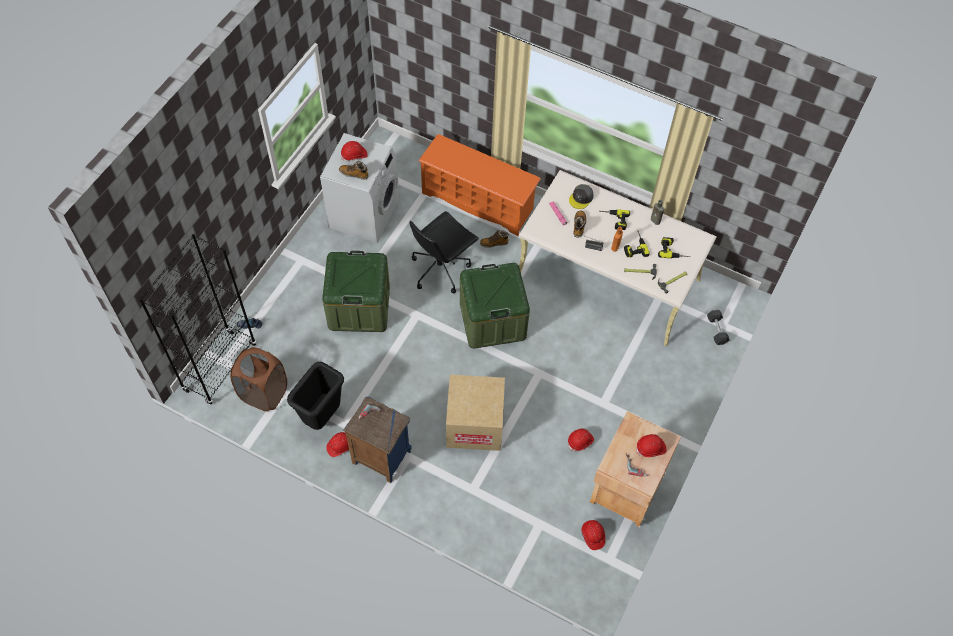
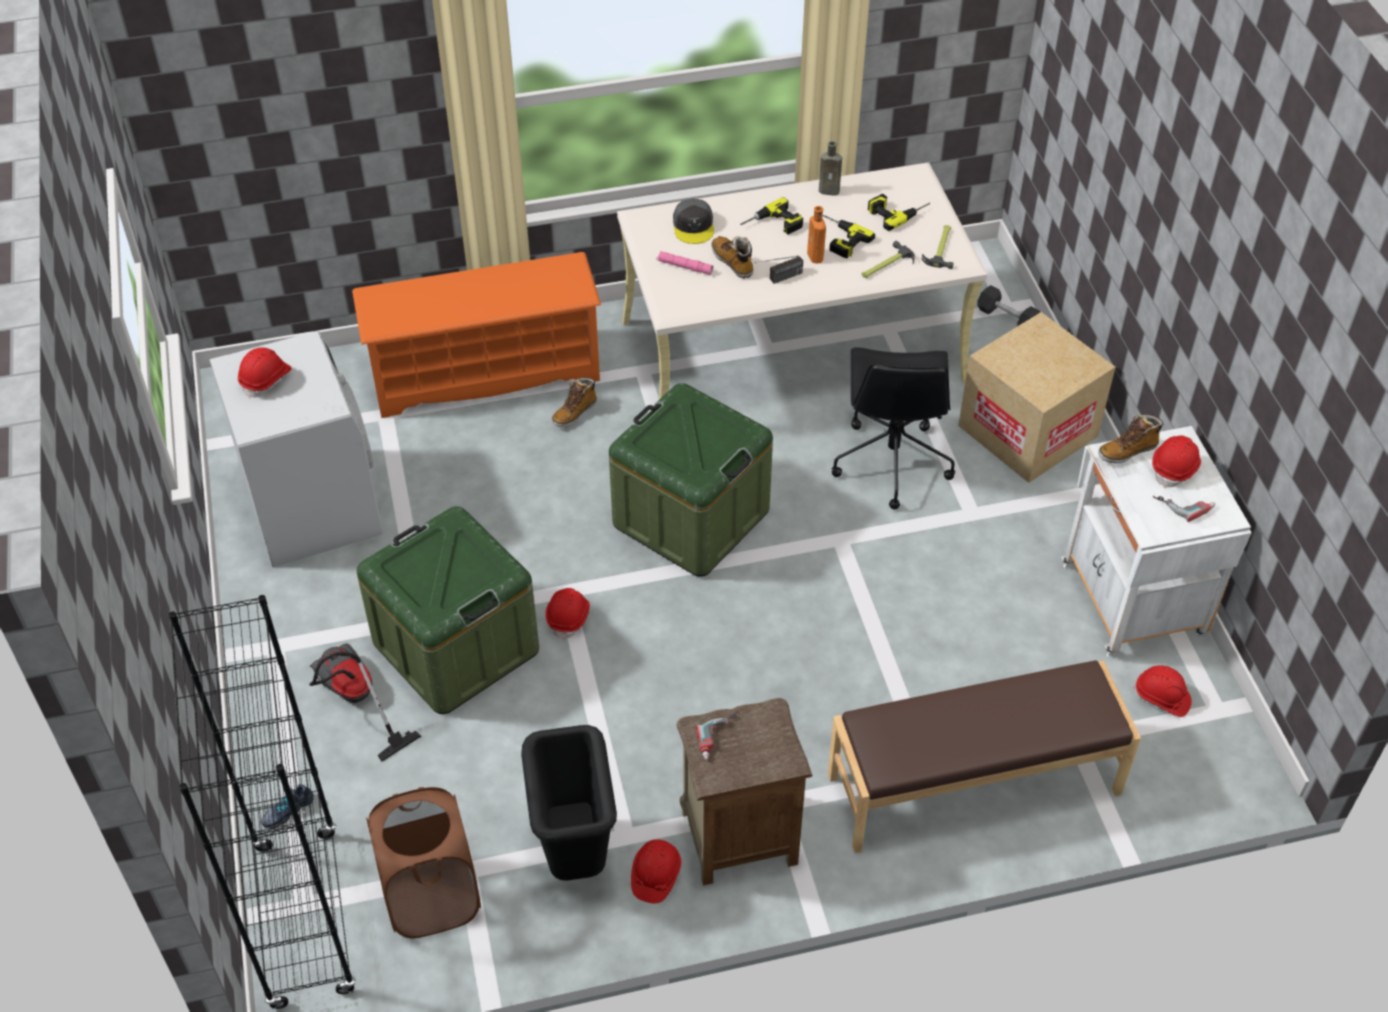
camera: 40 degrees left, 10 degrees down
(307, 301) = (353, 700): none -> vacuum cleaner
(354, 174) = (296, 405): boot -> boot (1127, 451)
(381, 456) = (738, 836): blue nightstand -> beige nightstand
(442, 268) = (532, 500): black office chair -> black office chair (891, 459)
(474, 424) = (828, 679): cardboard box -> cardboard box (1027, 431)
(483, 508) = (974, 785): none -> brown bench
(580, 441) = (1000, 586): red hard hat -> red hard hat (569, 617)
(626, 490) = (1133, 603): brown cart -> white cart

